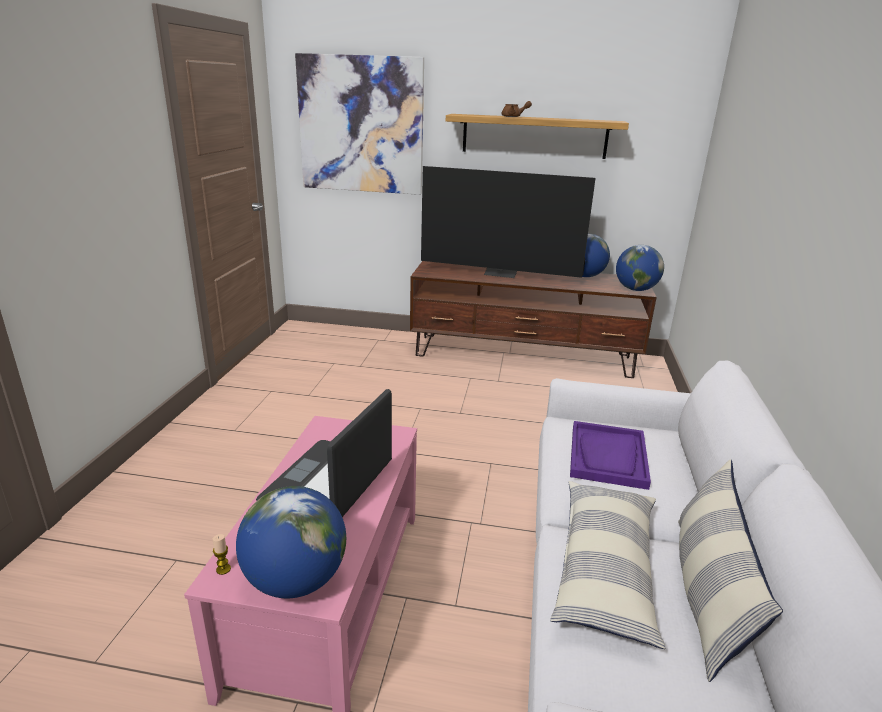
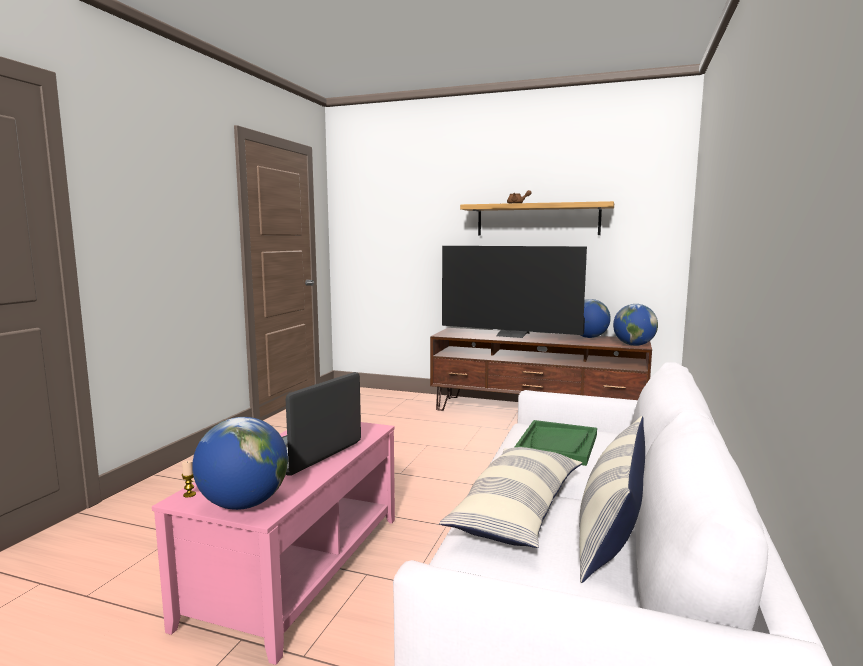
camera: 10 degrees right, 15 degrees down
(361, 125) = (396, 219): picture -> none
(608, 456) = (557, 445): purple tray -> green tray

